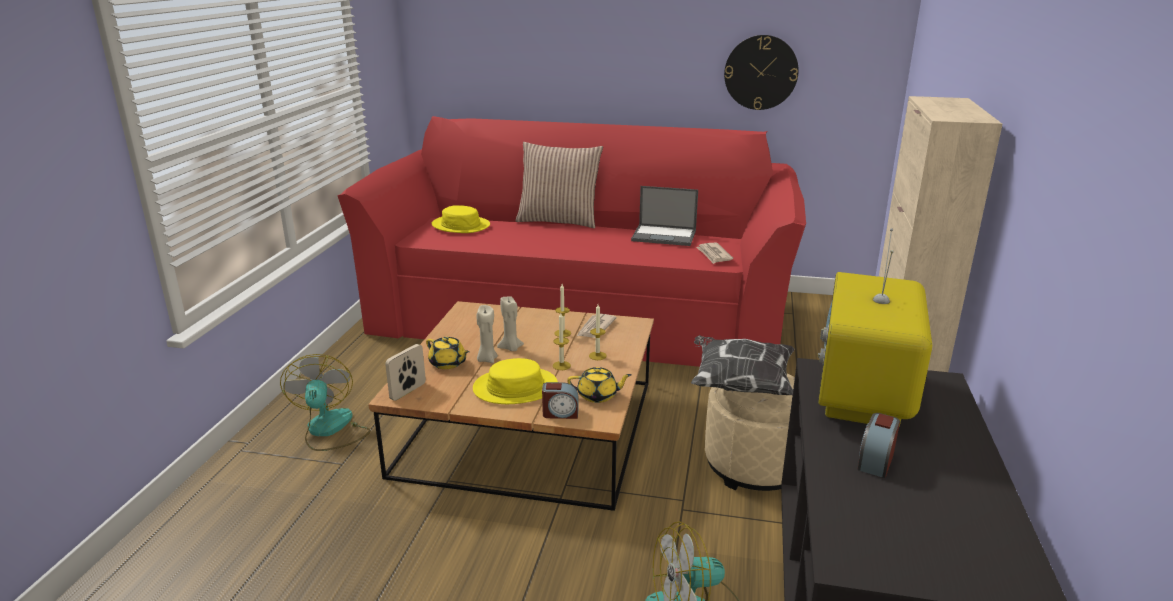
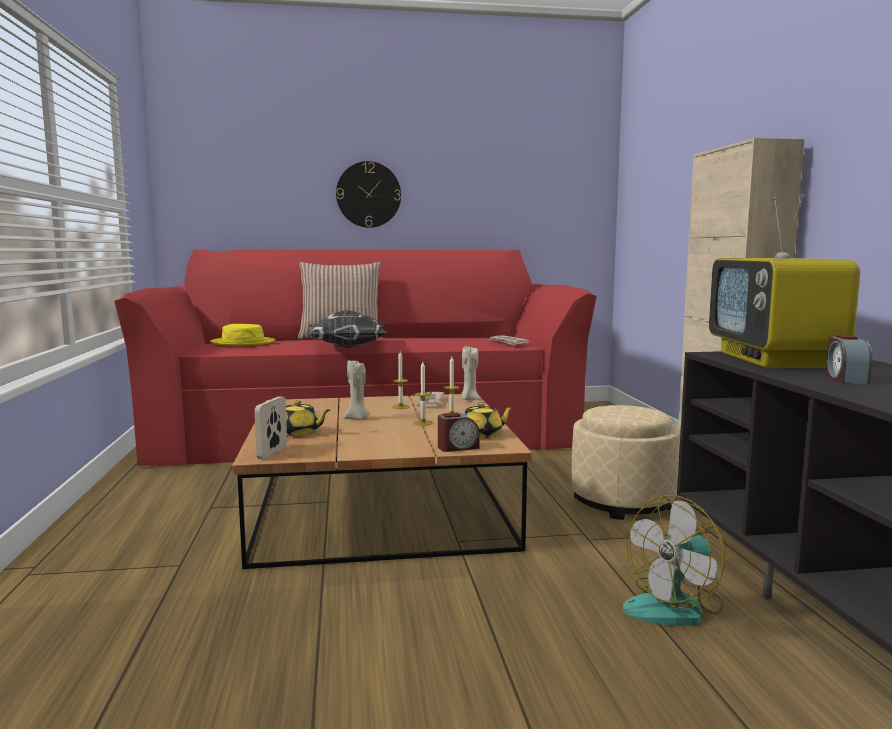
camera: 20 degrees left, 15 degrees down
(330, 430) = (144, 541): fan -> none
(487, 359) = (340, 426): beige candle -> beige candle (469, 399)
(515, 387) = (391, 438): yellow hat -> none
(665, 235) = (452, 336): laptop -> none
(740, 384) = (606, 413): pillow -> pillow (347, 347)
(761, 72) = (502, 206): wall clock -> wall clock (368, 194)

